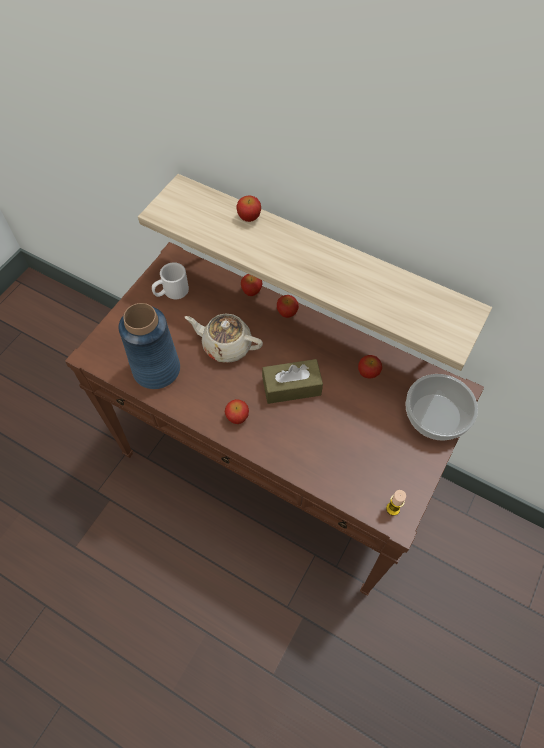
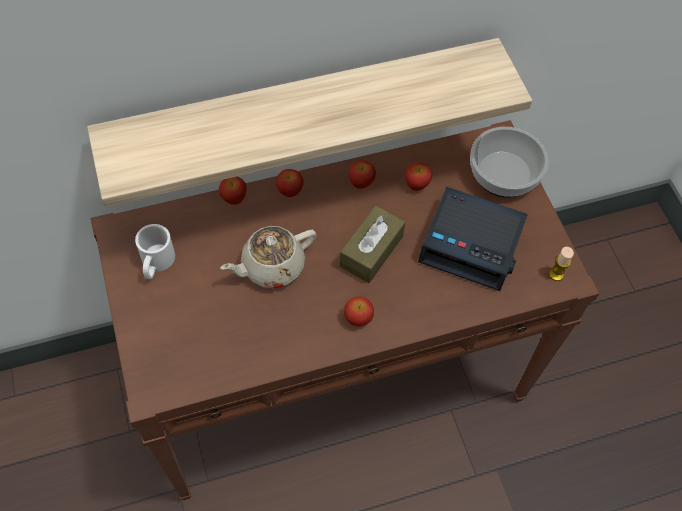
camera: 50 degrees left, 0 degrees up
(156, 369) = (234, 345): blue vase -> none
(249, 217) = (215, 114): apple -> apple (361, 182)
(359, 439) = (472, 244): none -> alarm clock

